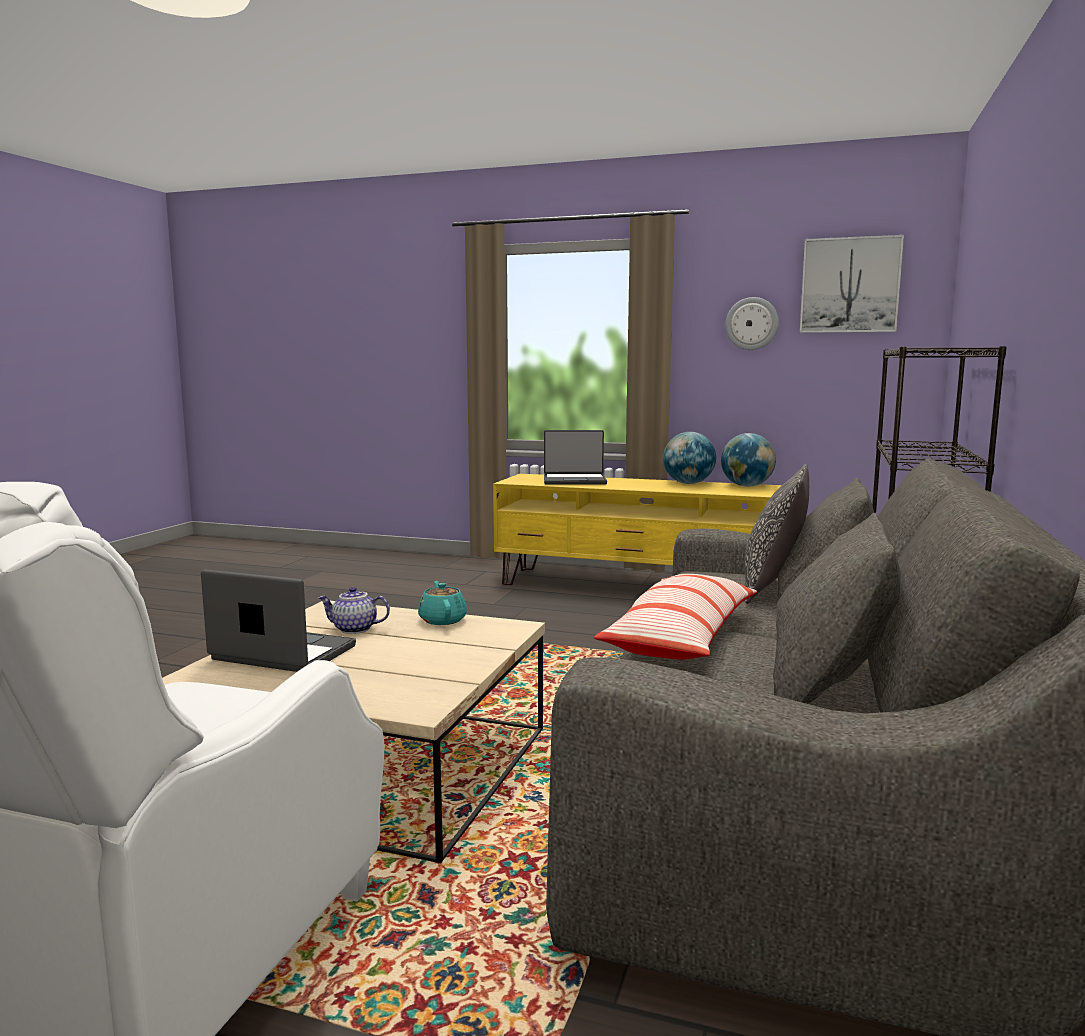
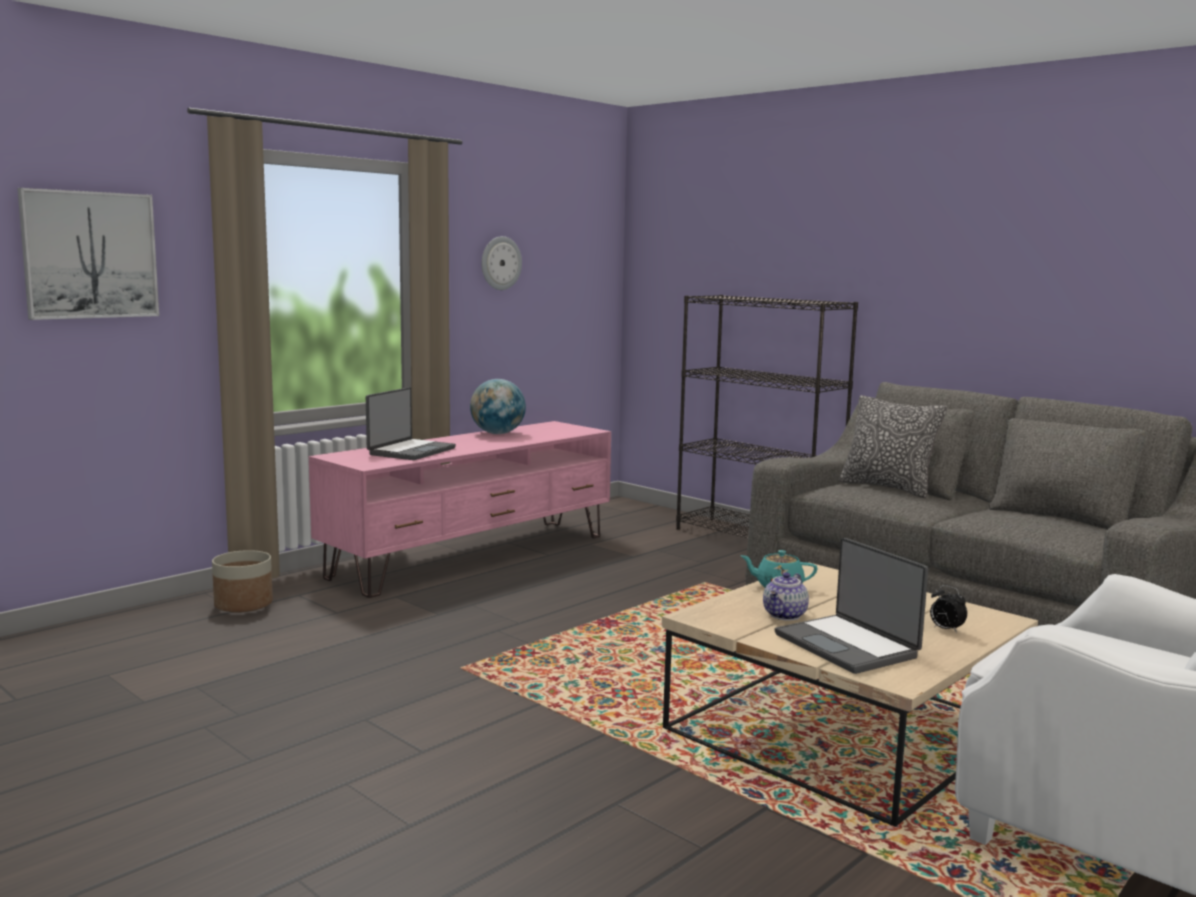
camera: 65 degrees left, 0 degrees up
(281, 654) = (848, 645): laptop -> laptop turned 75 degrees counterclockwise
(357, 685) = (945, 629): none -> alarm clock
(453, 566) = (244, 604): none -> planter
(638, 587) = (473, 556): yellow tv stand -> pink tv stand
(681, 637) = (987, 522): pillow -> none
(747, 486) = (541, 427): globe -> none
(850, 285) = (566, 229): picture -> picture (90, 255)

